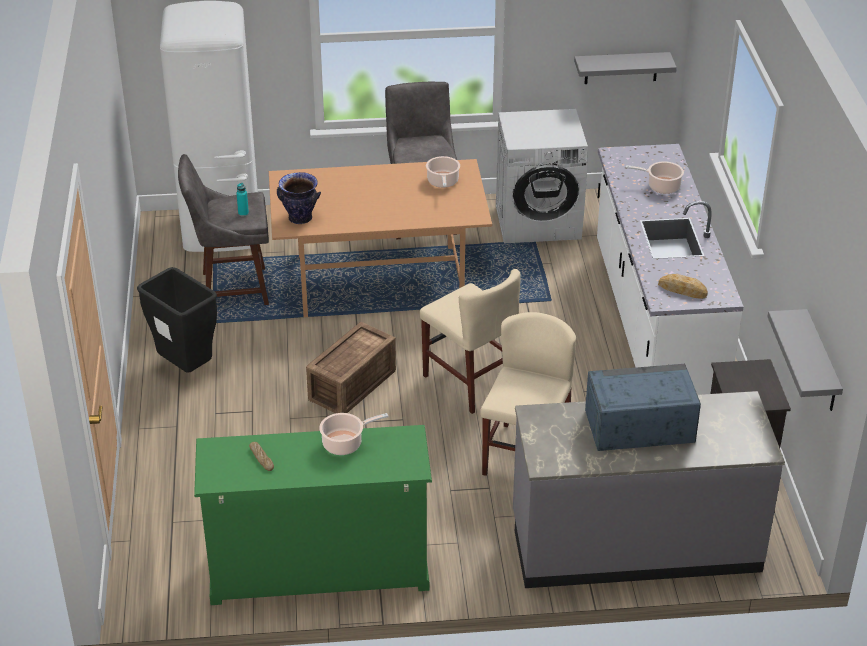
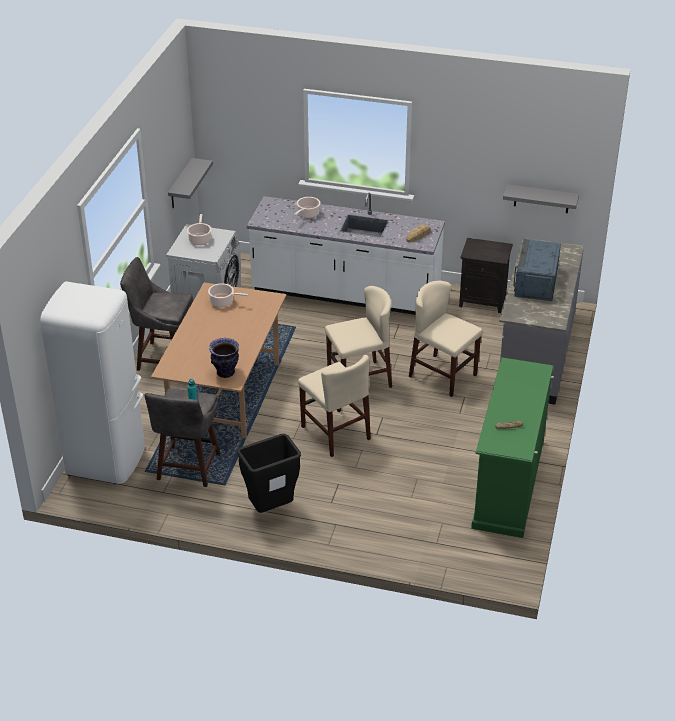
camera: 70 degrees left, 0 degrees up
(345, 443) = (508, 390): cooking pot -> cooking pot (200, 239)
(350, 385) = (335, 433): crate -> beige chair

